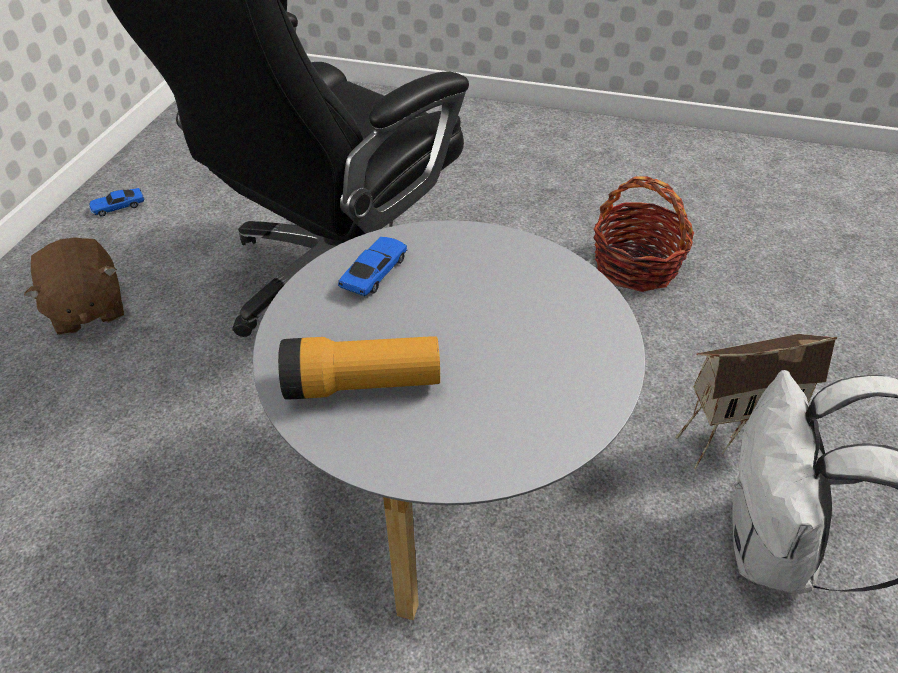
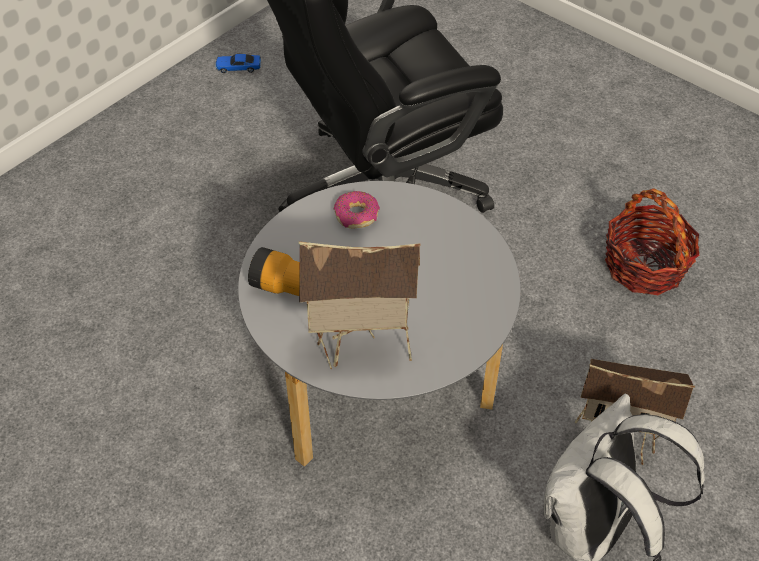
camera: 25 degrees right, 5 degrees up
(87, 309) = (183, 154): brown plush toy -> none
(375, 273) = (357, 215): toy car -> donut
(483, 429) = (361, 350): none -> toy house

